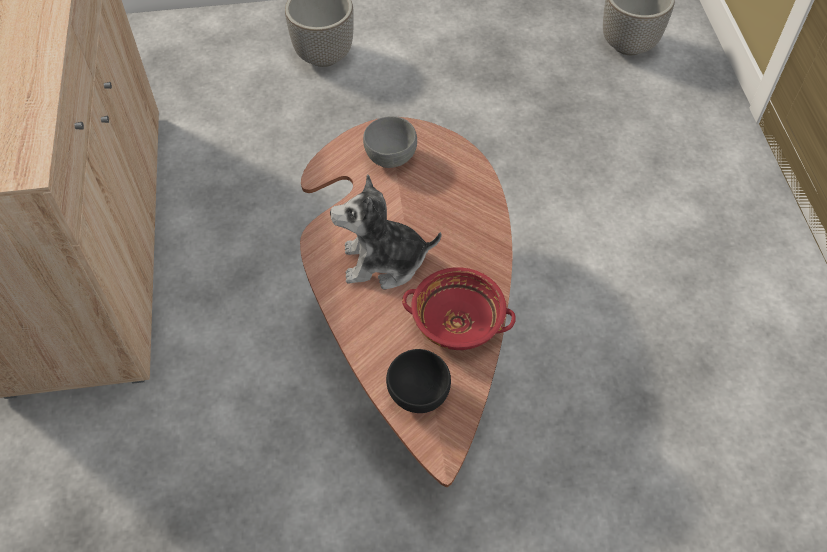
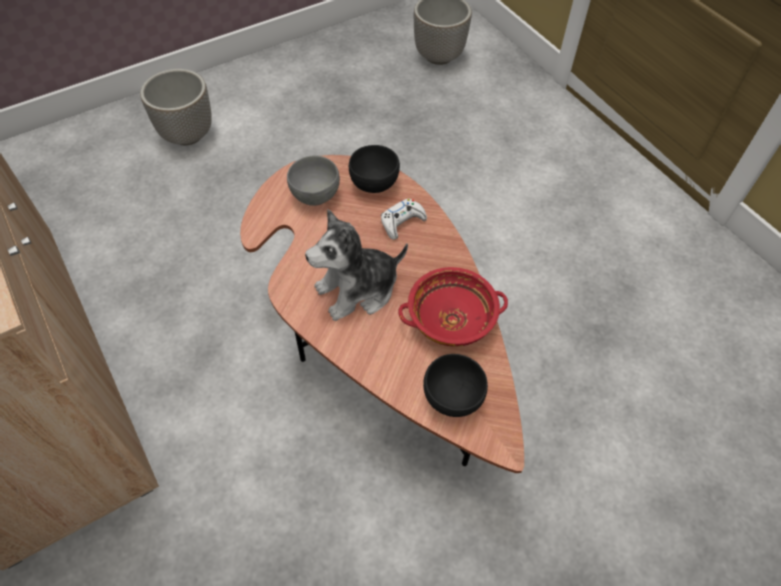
camera: 25 degrees left, 0 degrees up
(454, 165) = (374, 184): none -> black bowl
(461, 211) = (402, 222): none -> white game controller

